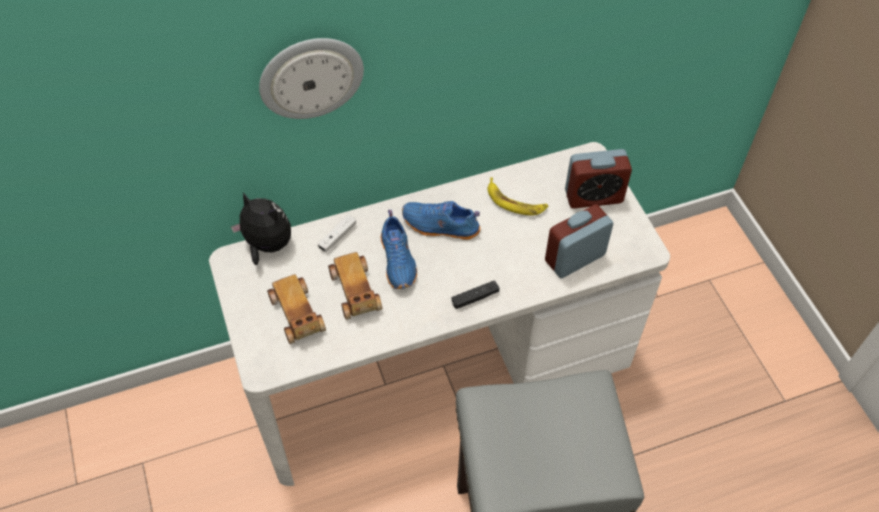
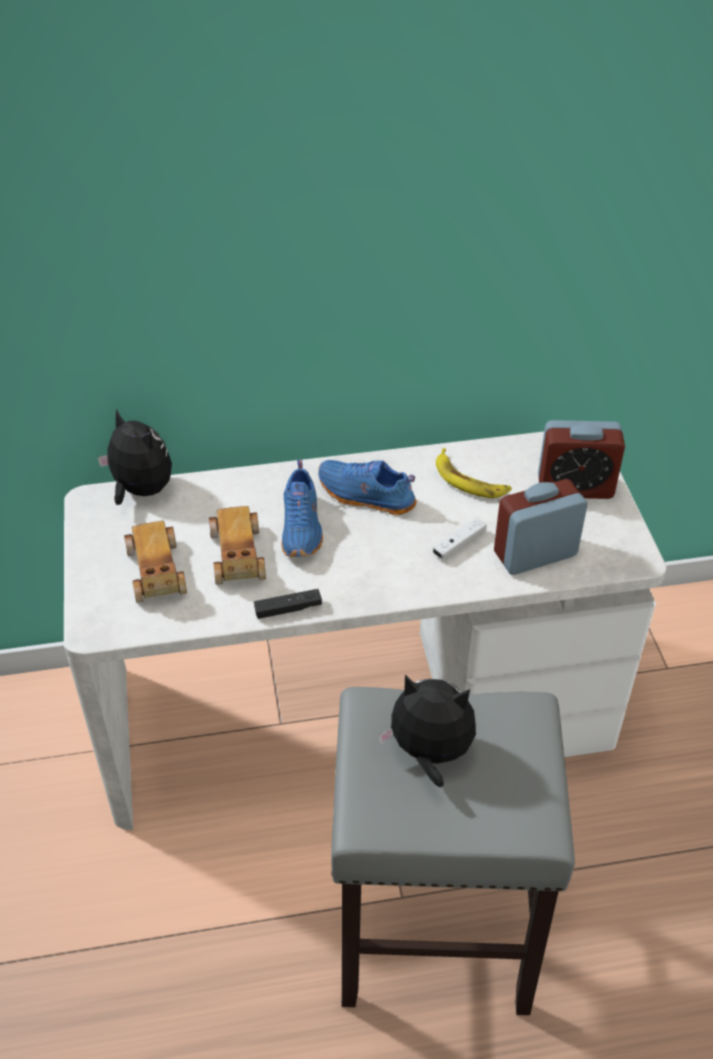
camera: 10 degrees right, 10 degrees down
(311, 77) = (212, 257): wall clock -> none
(337, 237) = (231, 492): white game controller -> white game controller (459, 544)
(475, 298) = (391, 583): black game controller -> black game controller (288, 609)
(530, 431) = (429, 753): none -> plush toy

